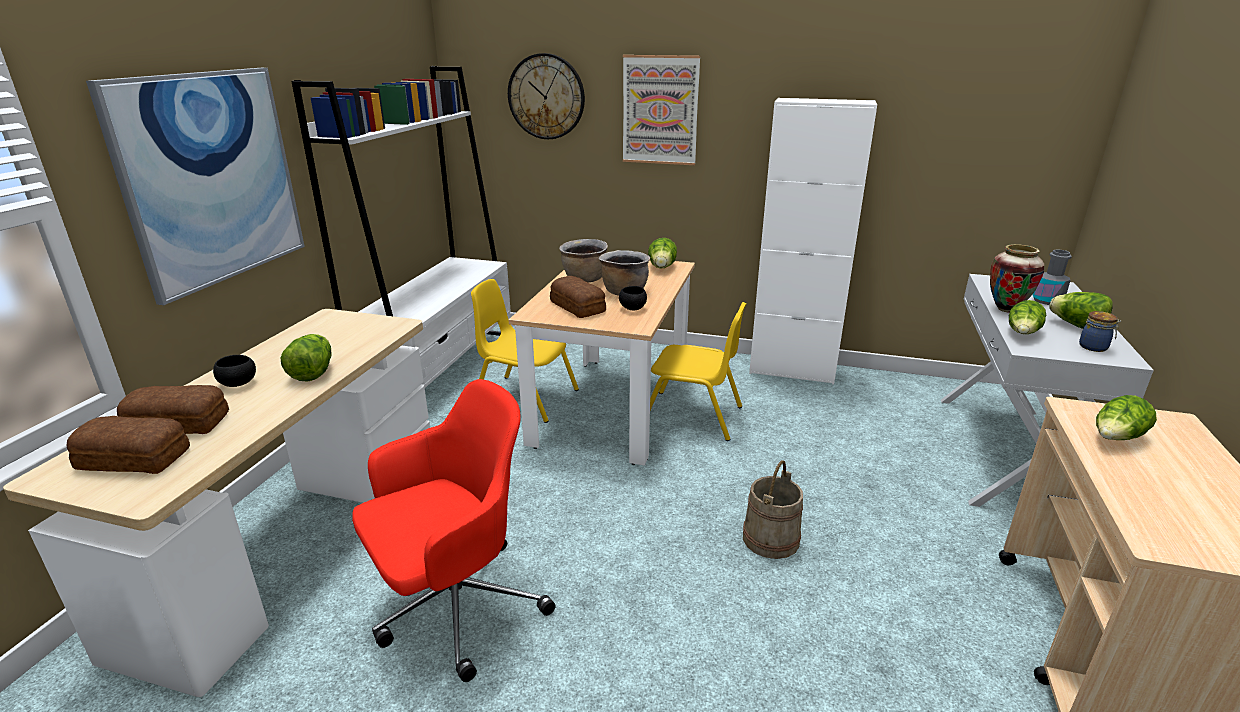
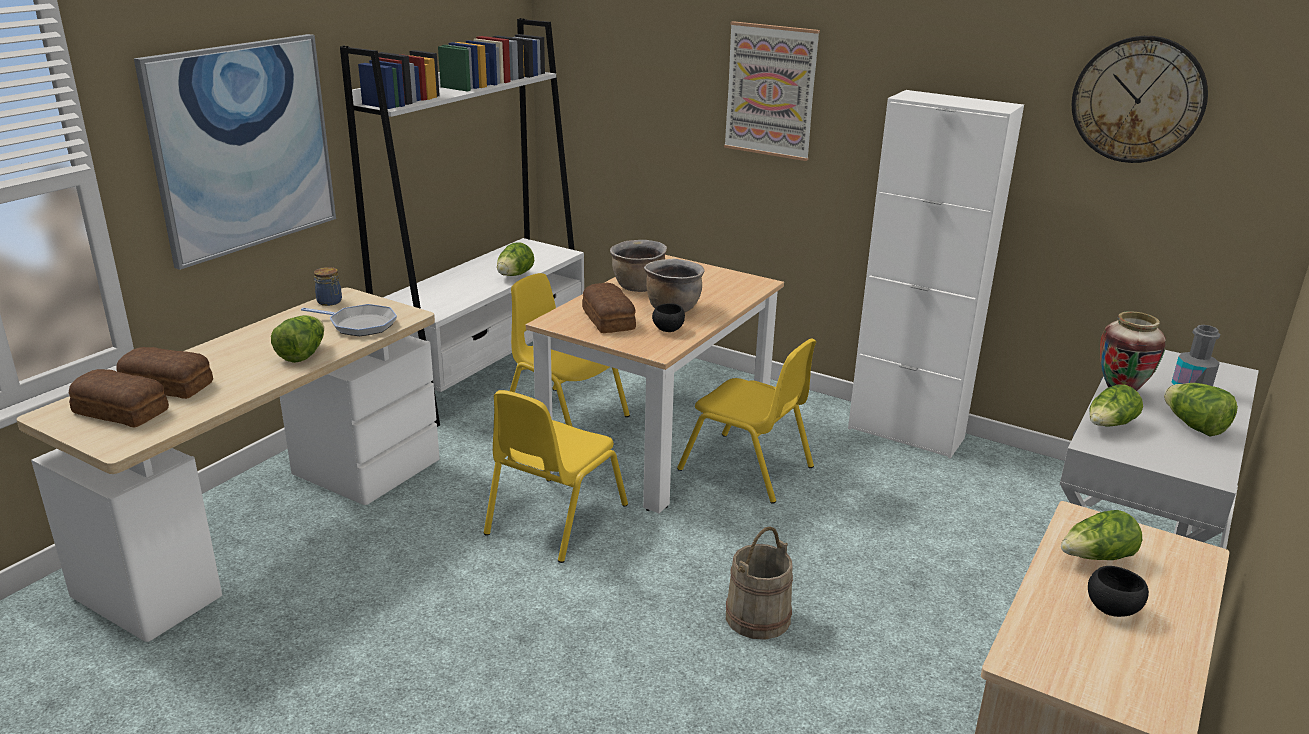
camera: 15 degrees right, 0 degrees up
(238, 384) = (232, 355): black bowl -> black bowl (1112, 609)
(356, 339) = (359, 325): none -> frying pan
(455, 606) = (396, 614): red office chair -> none
(546, 97) = (644, 62): wall clock -> wall clock (1138, 100)
(559, 487) = (555, 519): none -> yellow chair
(662, 268) = (738, 284): lettuce -> lettuce (514, 275)
(1094, 347) = (1187, 455): jar -> jar (330, 302)

